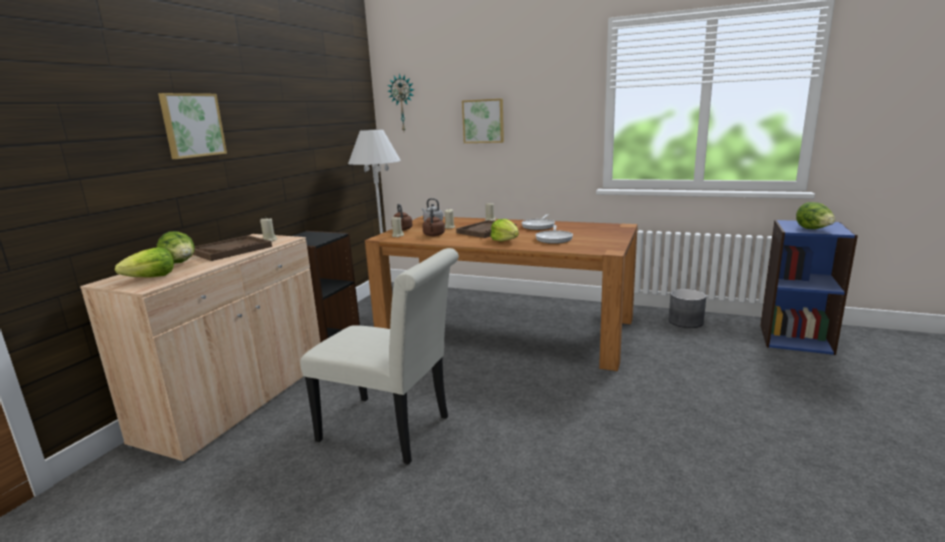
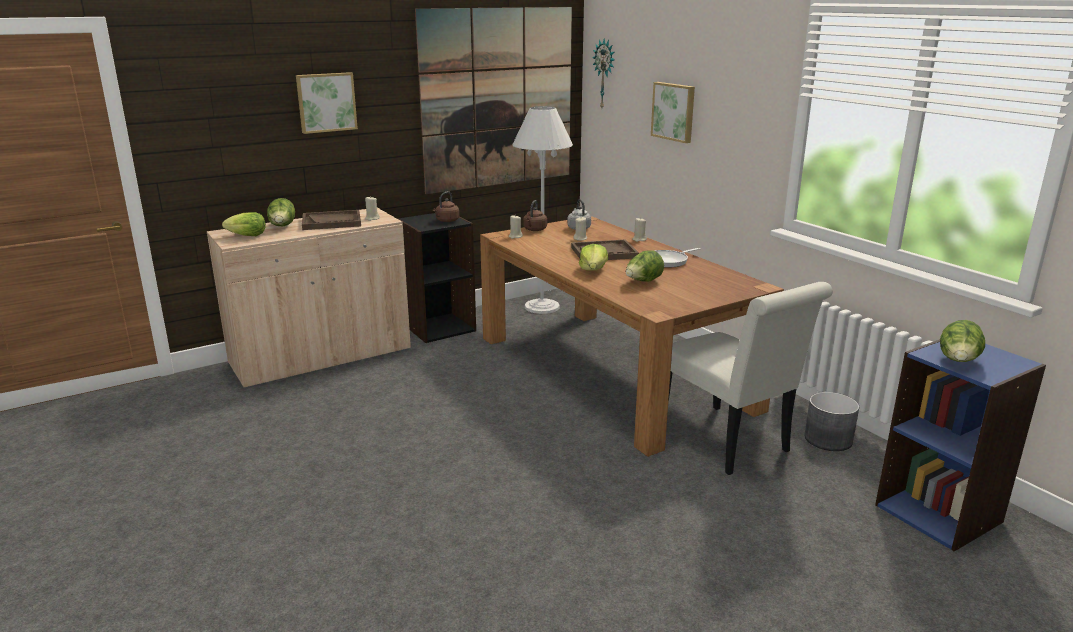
camera: 35 degrees right, 5 degrees up
(327, 126) = (498, 99): none -> picture
(392, 430) = (387, 424): white chair -> white chair (728, 443)
(434, 235) = (545, 245): brown kettle -> brown kettle (446, 221)
(554, 239) = (643, 282): frying pan -> lettuce

